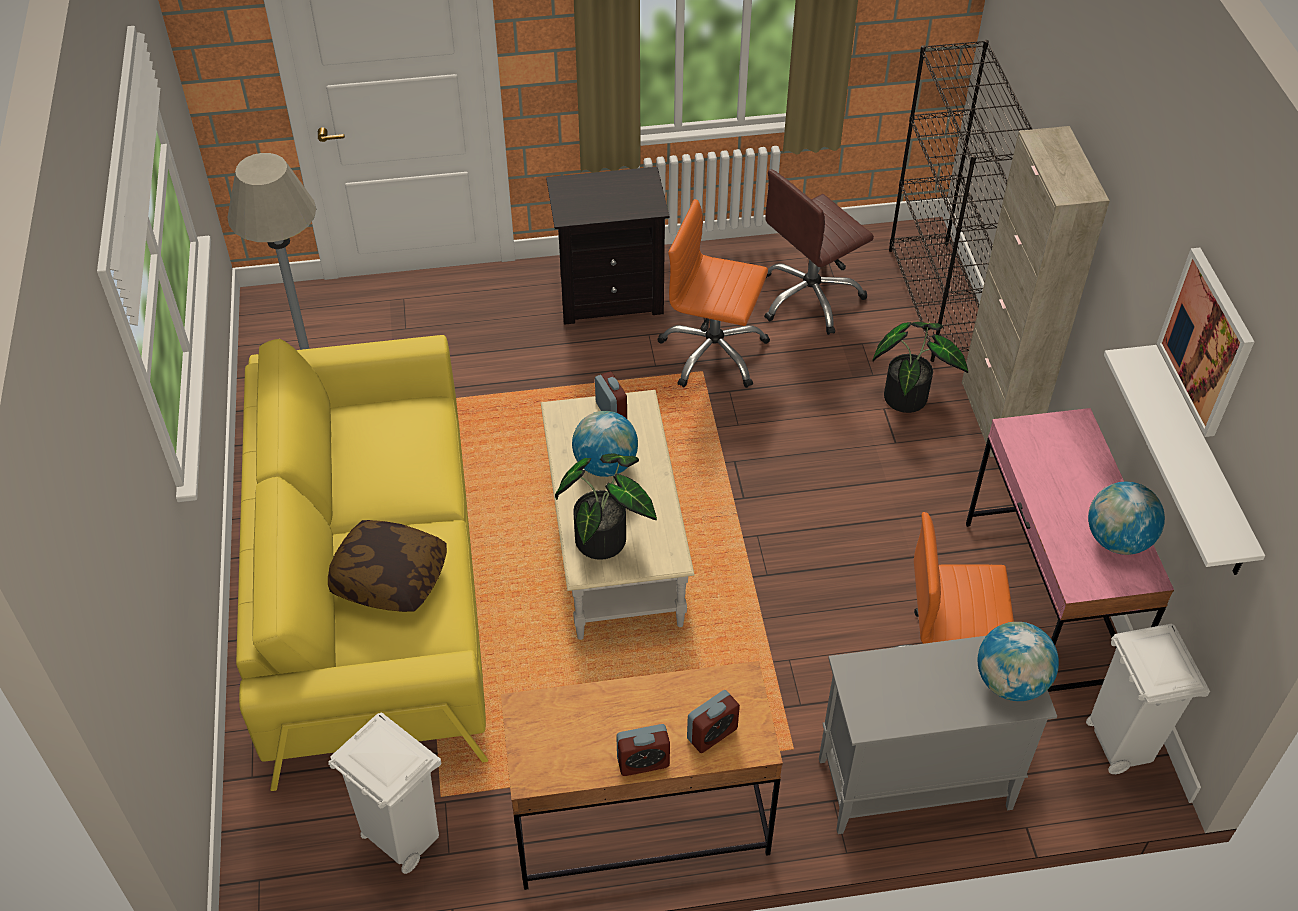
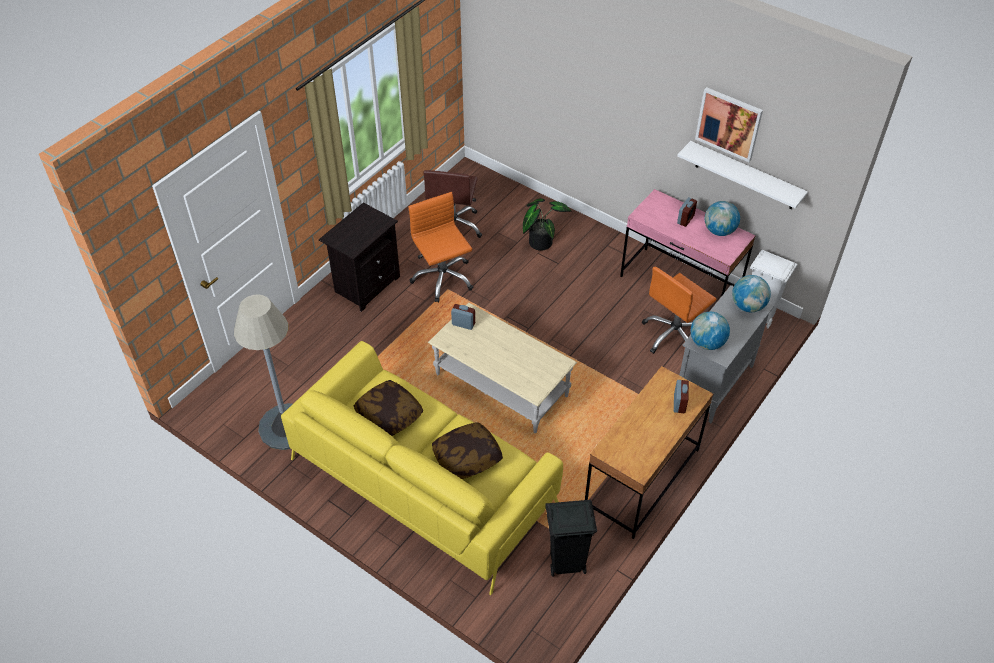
camera: 45 degrees left, 0 degrees up
(373, 453) = (389, 415): none -> pillow
(402, 838) = (566, 563): white trash can -> black trash can
(605, 464) = (489, 346): globe -> globe (707, 343)
(606, 537) = (527, 374): potted plant -> none
(643, 762) = (670, 433): alarm clock -> alarm clock (685, 219)
(713, 353) = (442, 278): orange office chair -> orange office chair turned 90 degrees clockwise
(940, 301) = (506, 193): black bookcase -> none
(997, 416) = (582, 226): beige cabinet -> none

